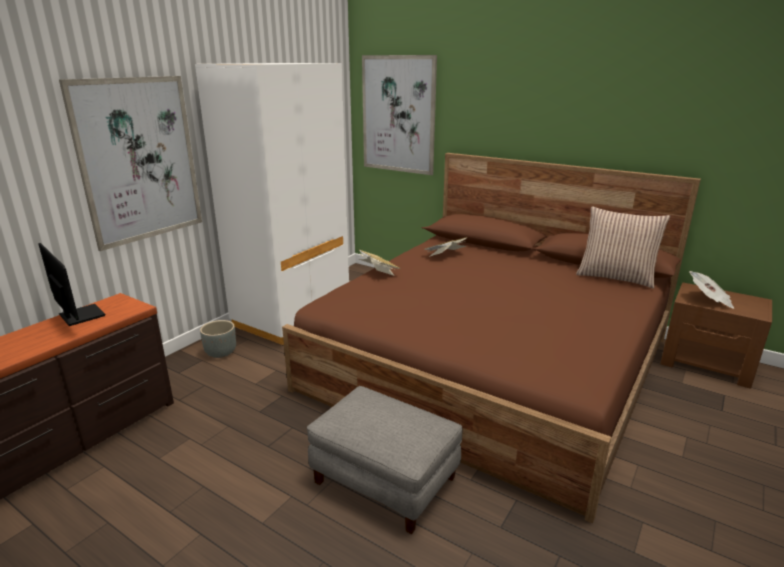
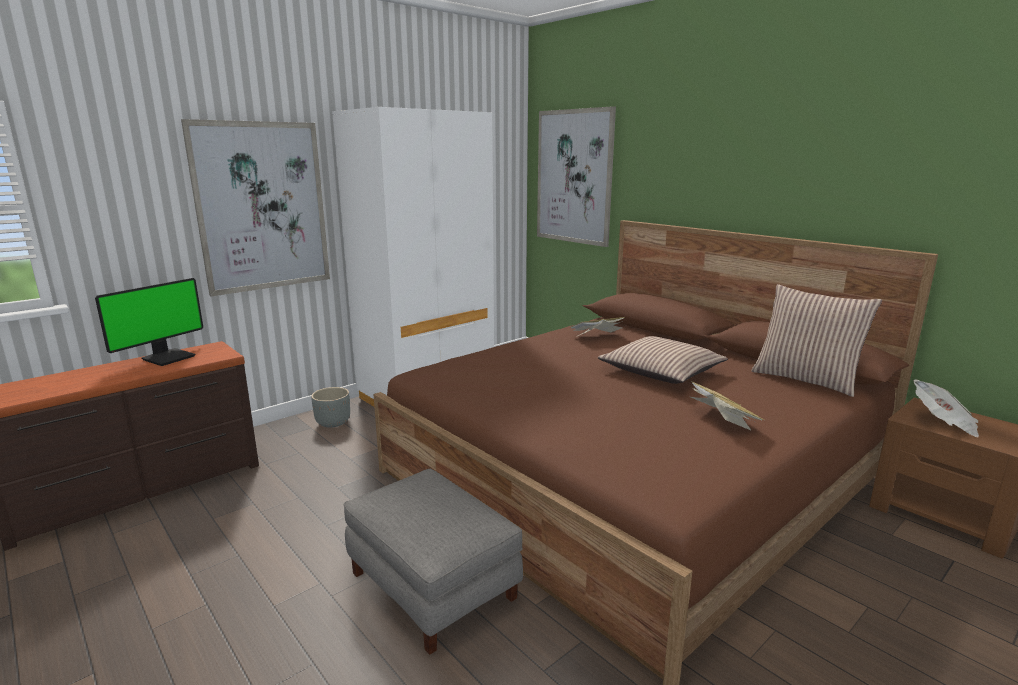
camera: 15 degrees right, 5 degrees down
(79, 316) = (168, 357): monitor -> monitor turned 60 degrees clockwise
(378, 271) = (504, 346): book -> book (721, 420)
(513, 282) = (661, 372): none -> pillow

